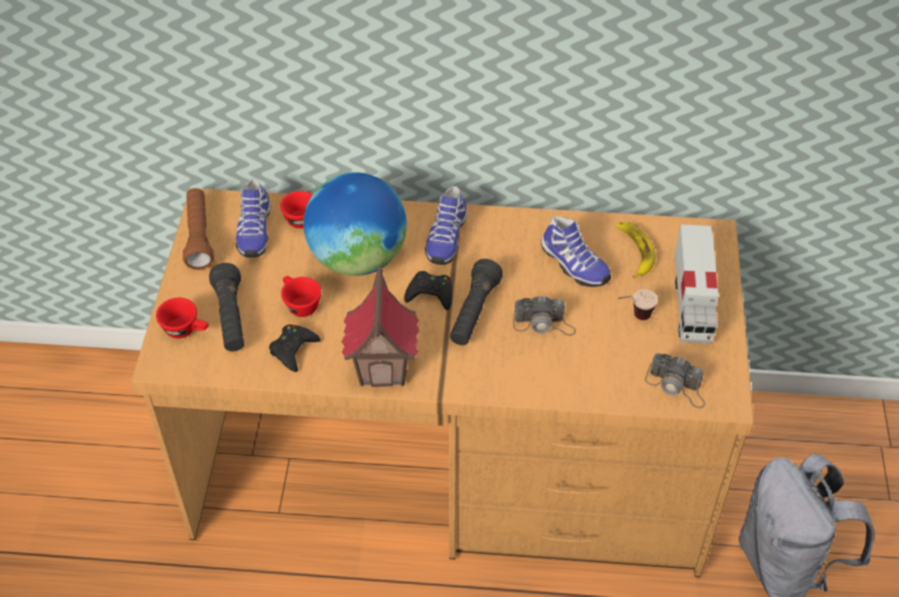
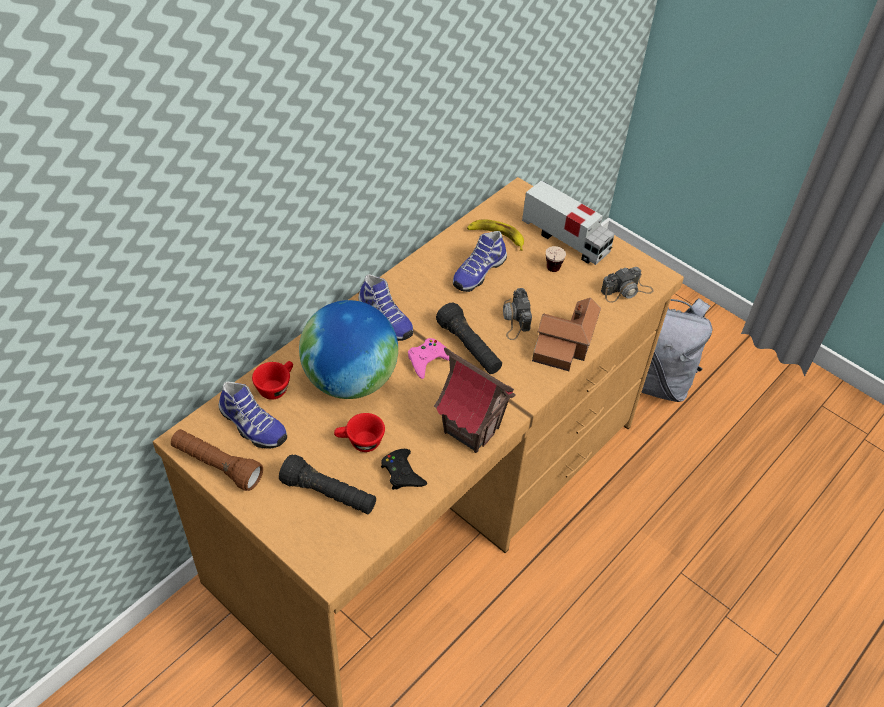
camera: 55 degrees left, 0 degrees up
(186, 329) = (311, 532): red cup -> none
(430, 294) = (428, 360): black game controller -> pink game controller
(544, 324) = (515, 319): camera -> camera turned 135 degrees clockwise
(552, 377) = (564, 344): none -> toy house
(573, 265) = (478, 272): shoe -> shoe turned 135 degrees clockwise

